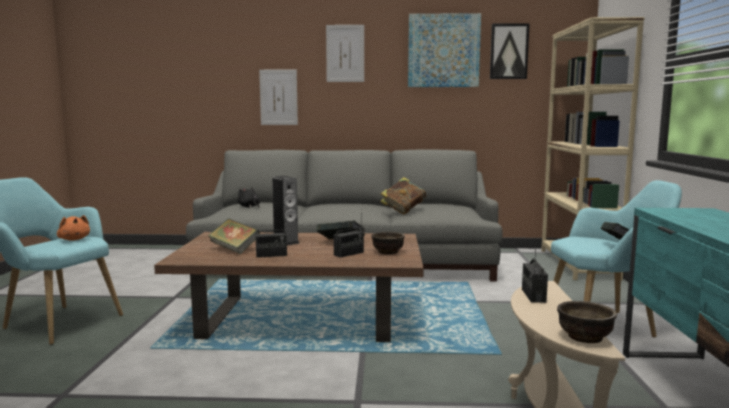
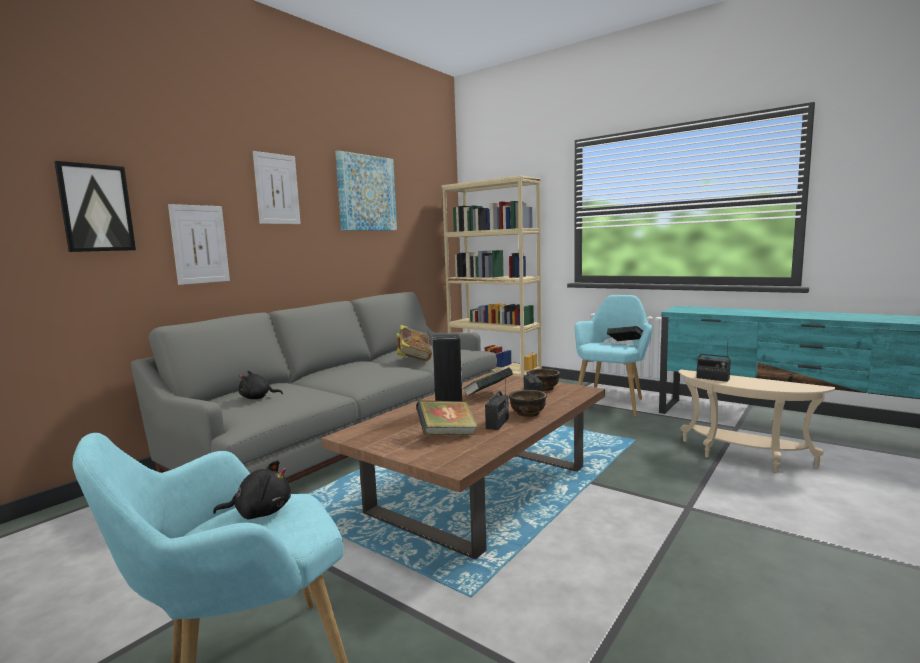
camera: 55 degrees left, 0 degrees up
(74, 239) = (260, 512): orange plush toy -> black plush toy
(509, 51) = (411, 197): picture -> picture (96, 208)
(585, 337) = (801, 386): brown bowl -> brown bowl (528, 413)

